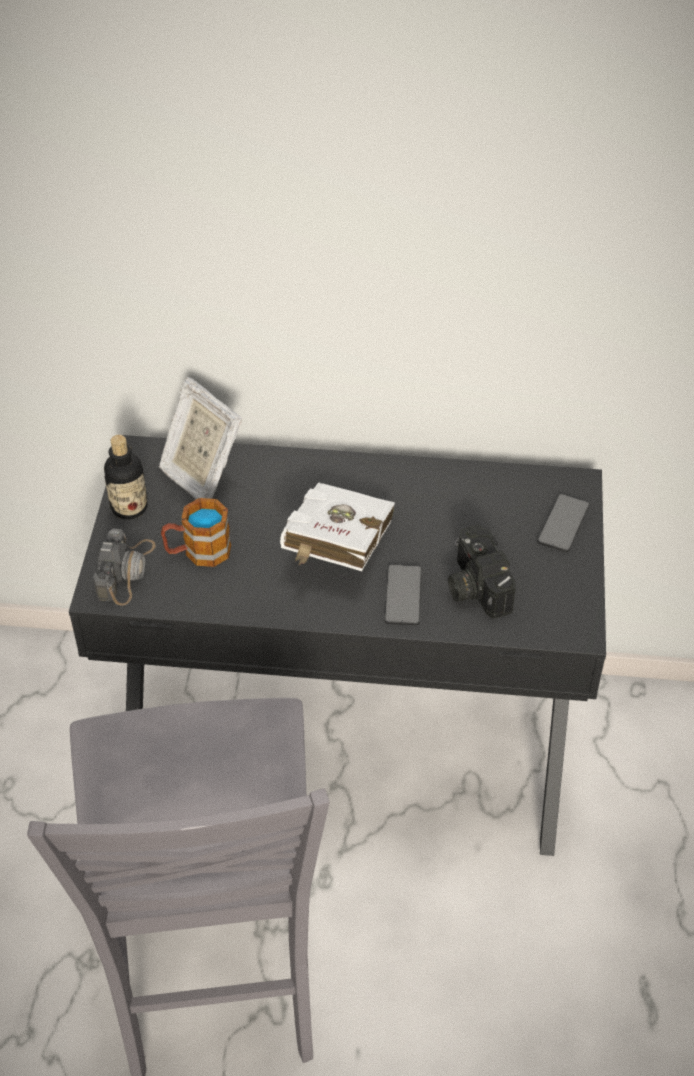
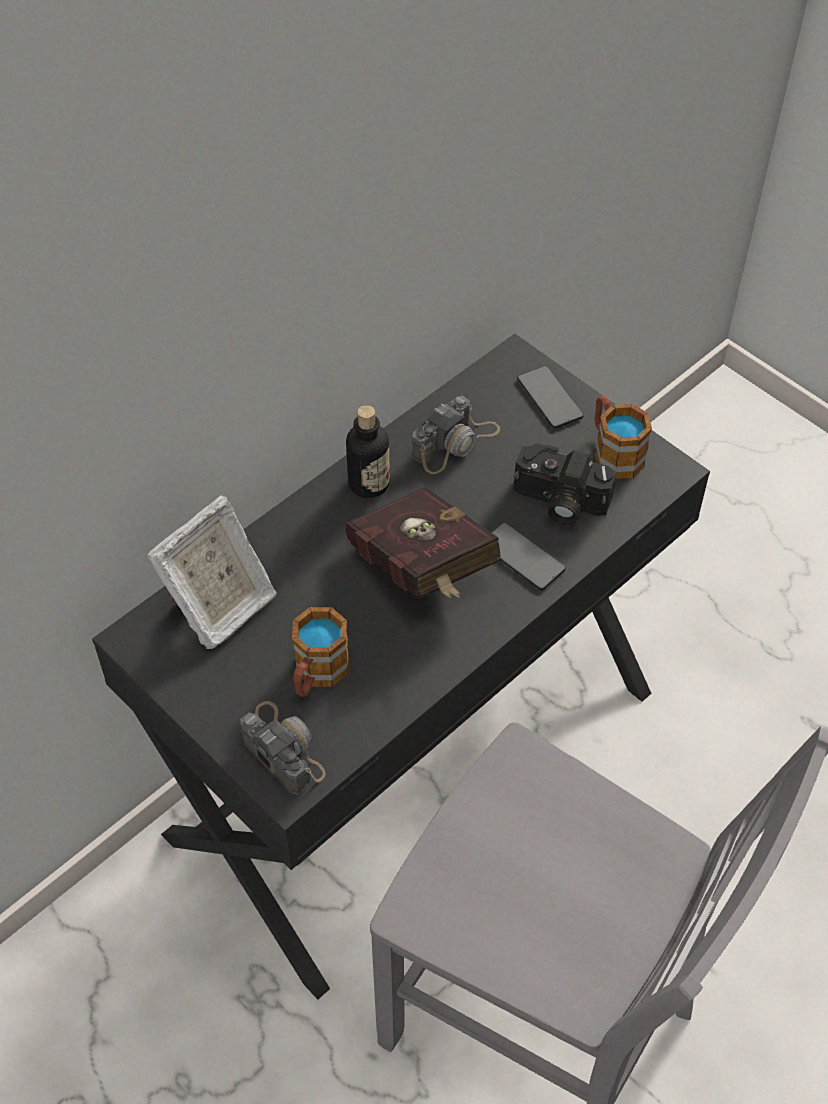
camera: 50 degrees left, 5 degrees up
(129, 507) = (200, 693): bottle -> bottle (369, 484)
(201, 475) = (220, 608): picture frame -> picture frame turned 45 degrees counterclockwise
(335, 552) = (423, 571): white book -> red book
(463, 500) = (455, 443): none -> camera
(556, 588) = (613, 452): none -> mug

